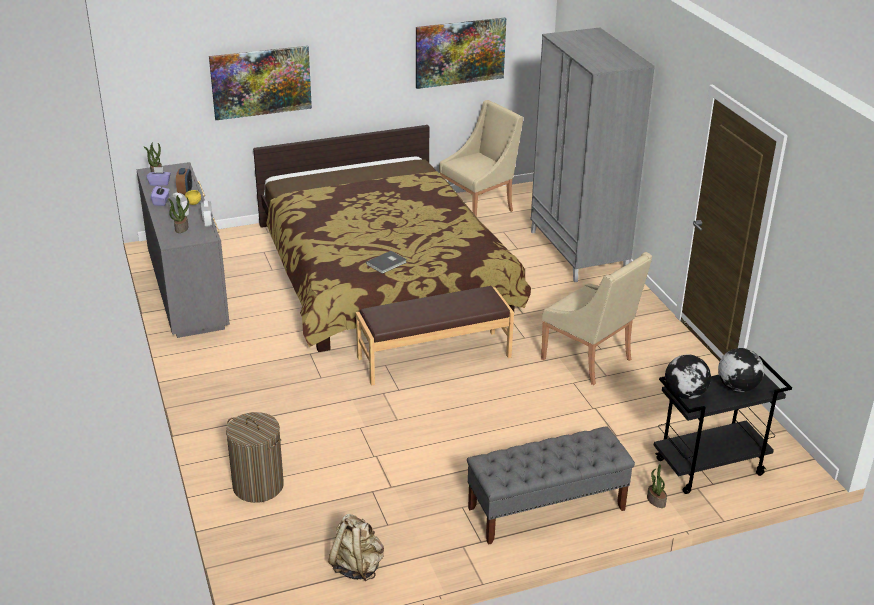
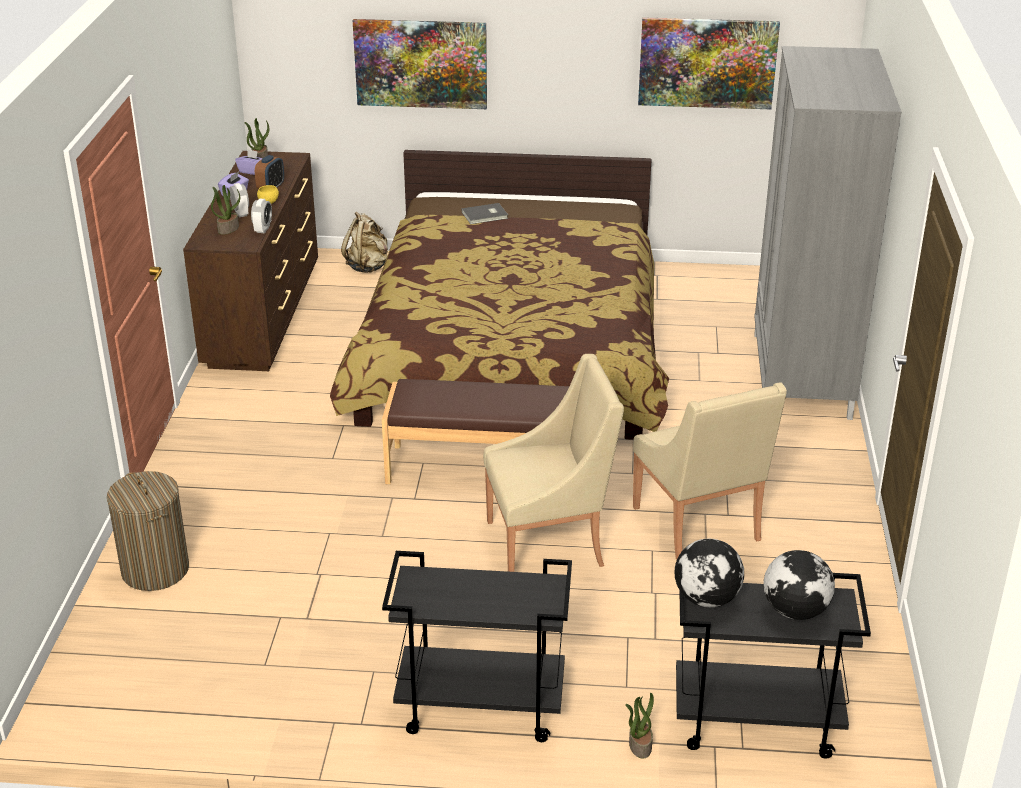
camera: 25 degrees right, 0 degrees up
(188, 290) = (264, 315): grey dresser -> brown dresser
(357, 566) = (187, 705): beige backpack -> beige backpack (368, 267)
(387, 263) = (467, 327): grey book -> grey book (485, 215)
(479, 208) = (707, 288): beige armchair -> beige armchair (549, 543)
(546, 509) = (479, 708): grey bench -> black cart

